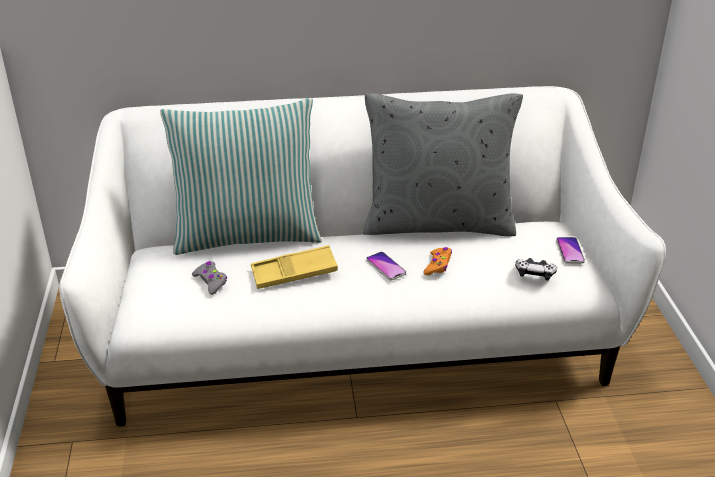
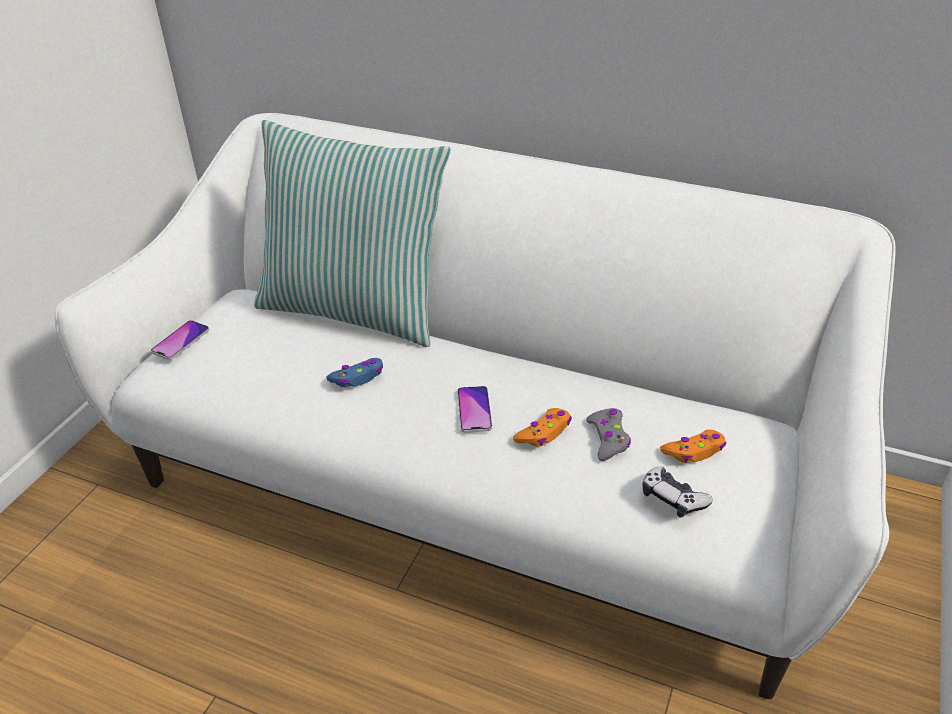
camera: 30 degrees right, 5 degrees up
(211, 281) = (259, 355): grey game controller -> grey game controller (608, 439)
(294, 273) = (358, 378): yellow tray -> blue game controller
(438, 223) = (600, 370): grey pillow -> none
(526, 247) = (694, 451): none -> orange game controller
(570, 251) = (758, 481): phone -> phone (180, 341)

